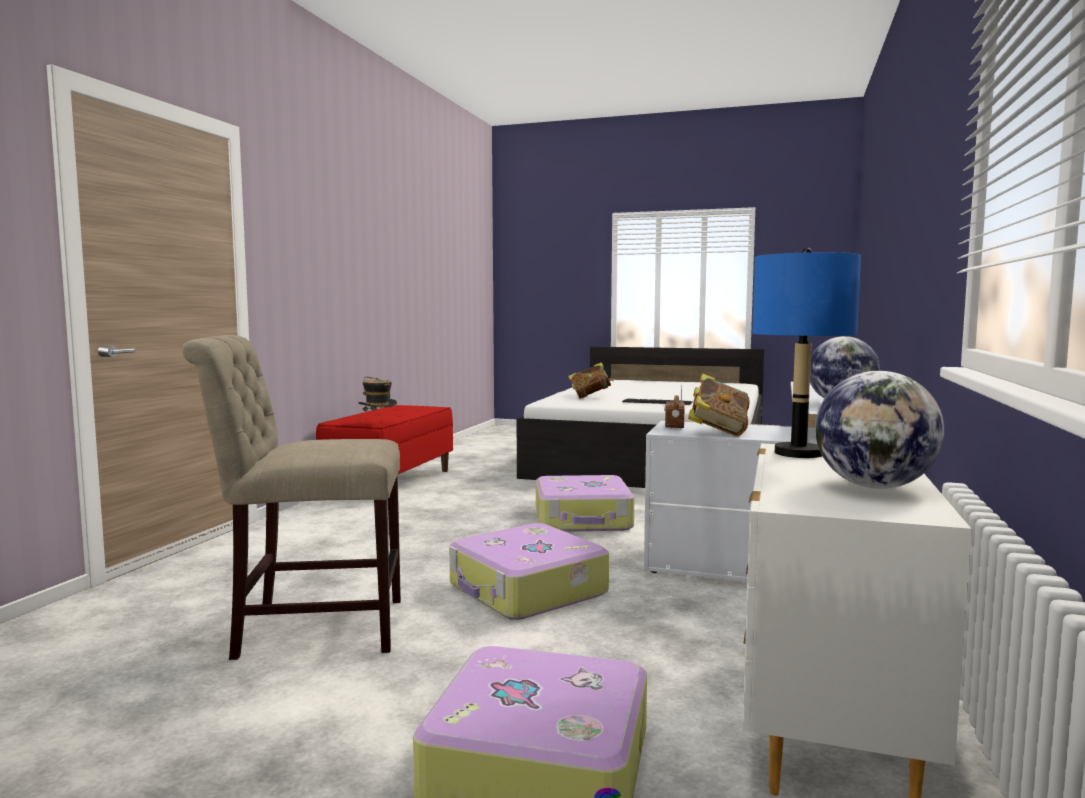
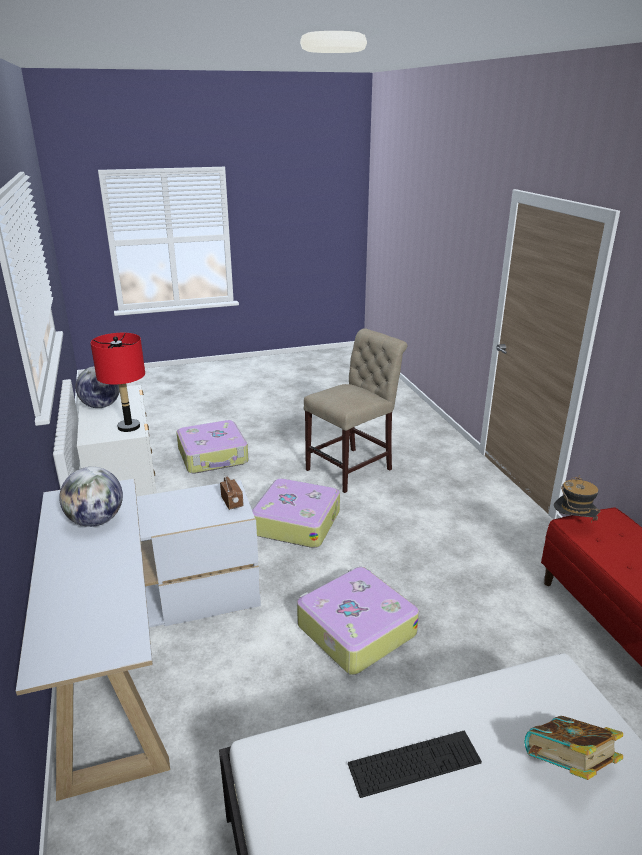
camera: 145 degrees right, 20 degrees up
(718, 432) = (194, 500): book -> none
(798, 454) = (129, 427): blue table lamp -> red table lamp

